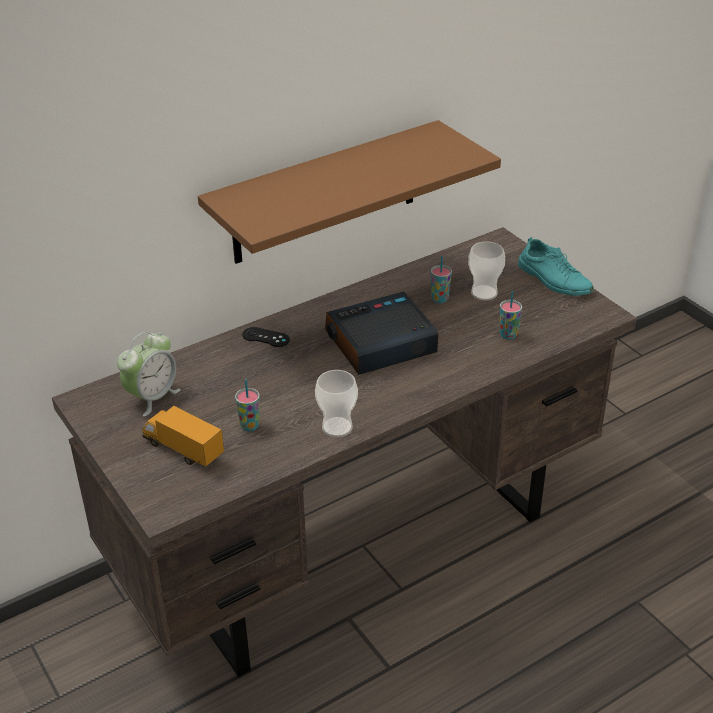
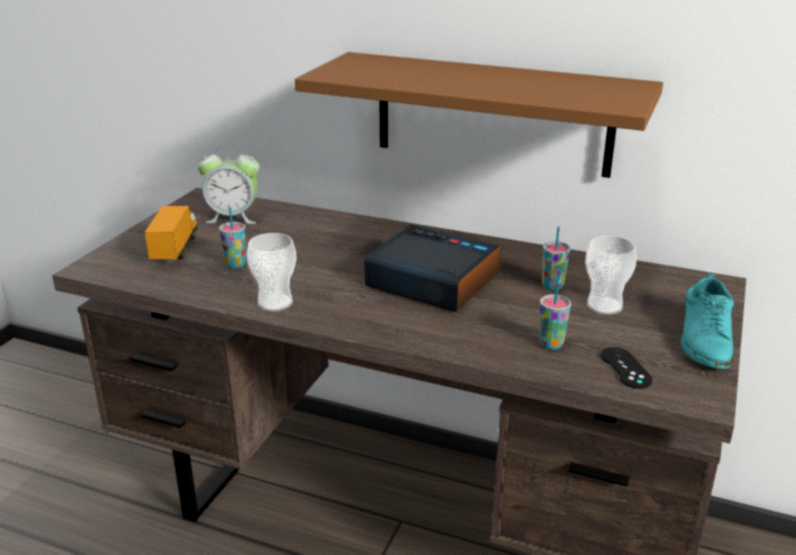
camera: 55 degrees right, 10 degrees down
(266, 337) = (369, 230): black game controller -> black game controller (625, 368)

